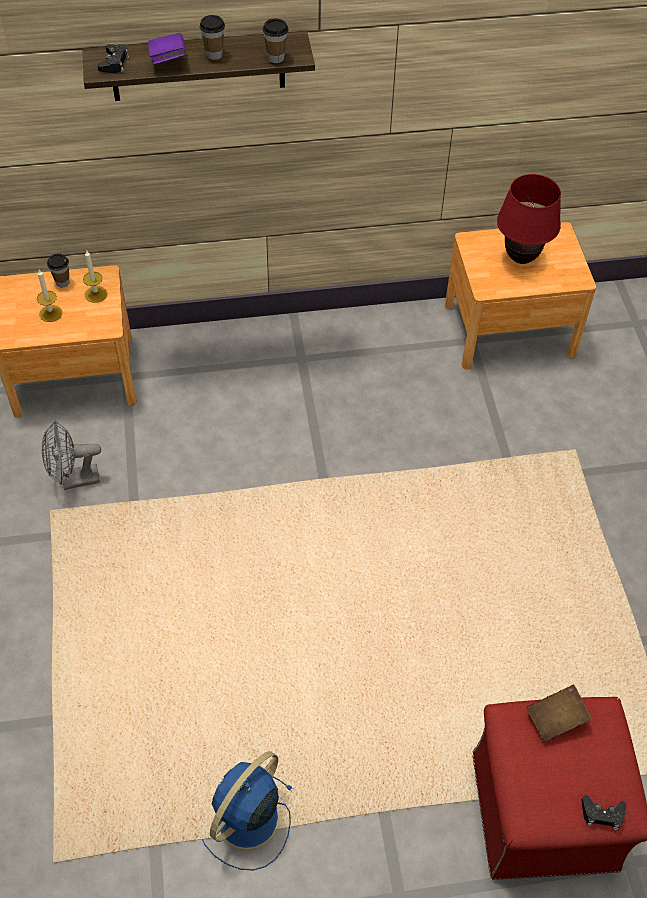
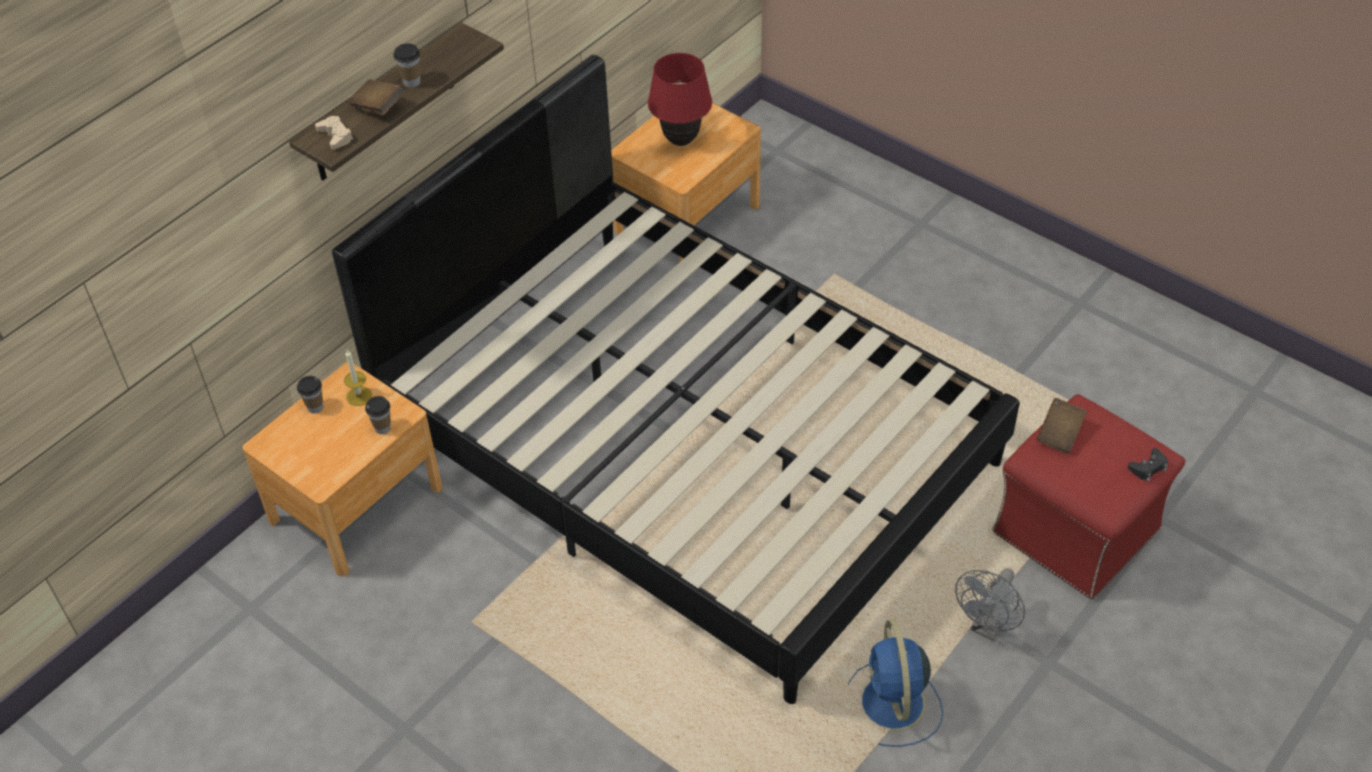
camera: 40 degrees left, 5 degrees down
(50, 313) = (337, 438): candle -> none
(74, 480) = (462, 584): grey fan -> grey fan (987, 627)
(114, 63) = (335, 136): black game controller -> beige game controller
(168, 60) = (378, 108): purple book -> brown book
(276, 58) = (466, 56): cup -> cup (383, 428)
(323, 498) = (688, 444): none -> black bed

